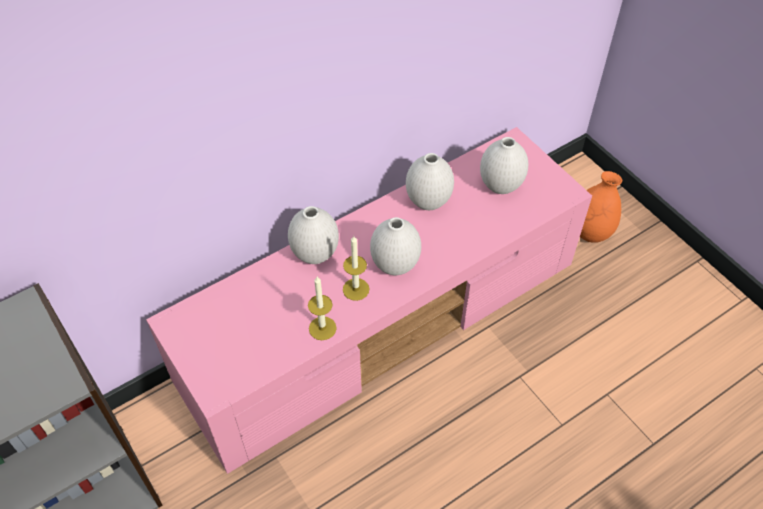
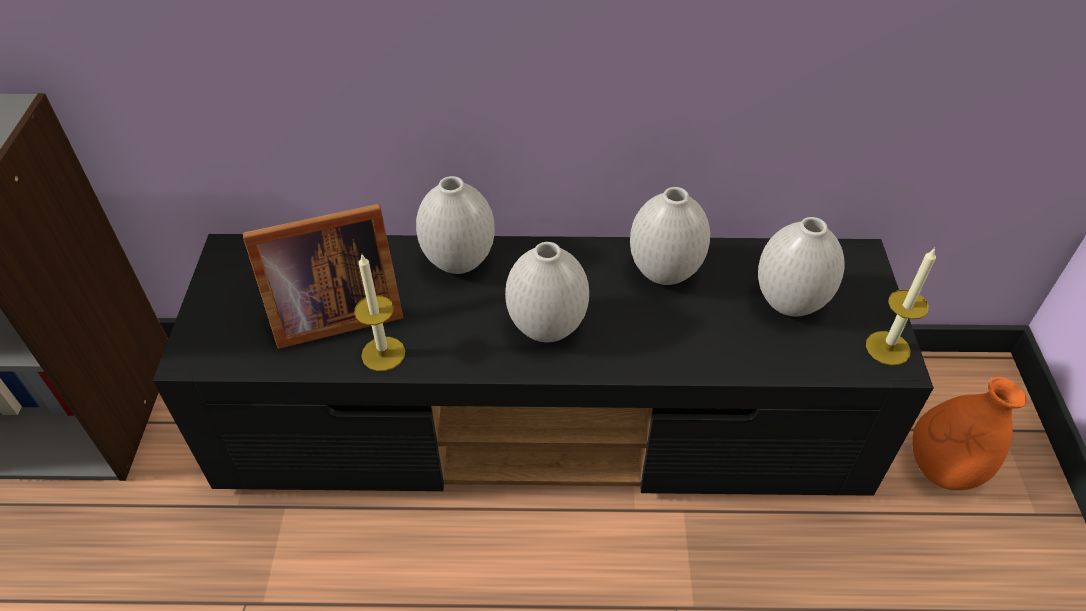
camera: 35 degrees right, 5 degrees down
(271, 323) = (331, 313): none -> picture frame
(356, 289) = (469, 330): candle -> candle (888, 348)
(382, 322) = (547, 423): pink tv stand -> black tv stand

